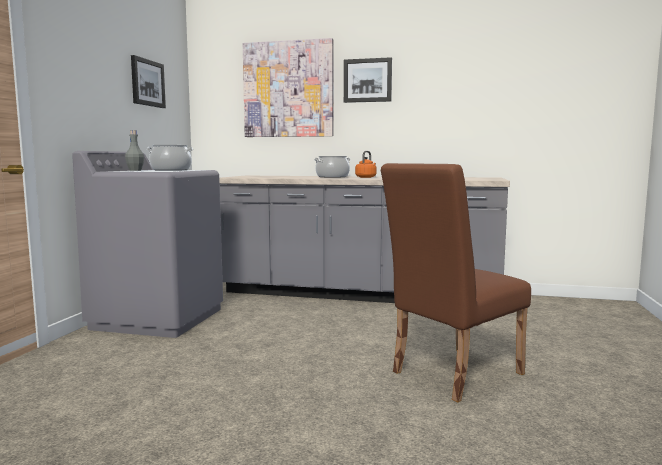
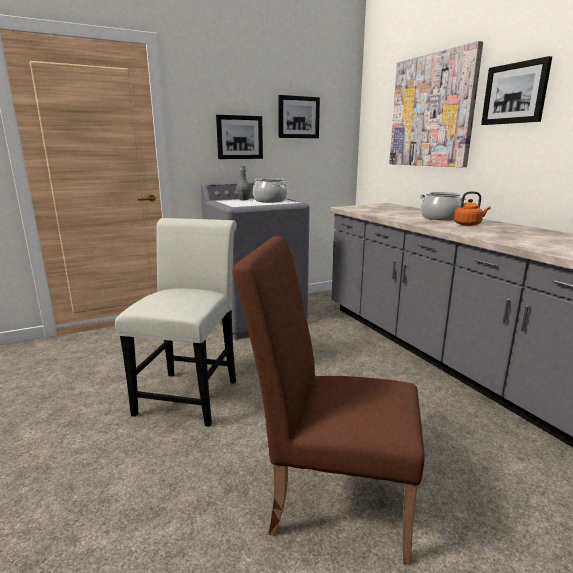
camera: 50 degrees right, 10 degrees up
(100, 97) = (239, 137): none -> picture
(231, 380) = (191, 393): none -> white chair

